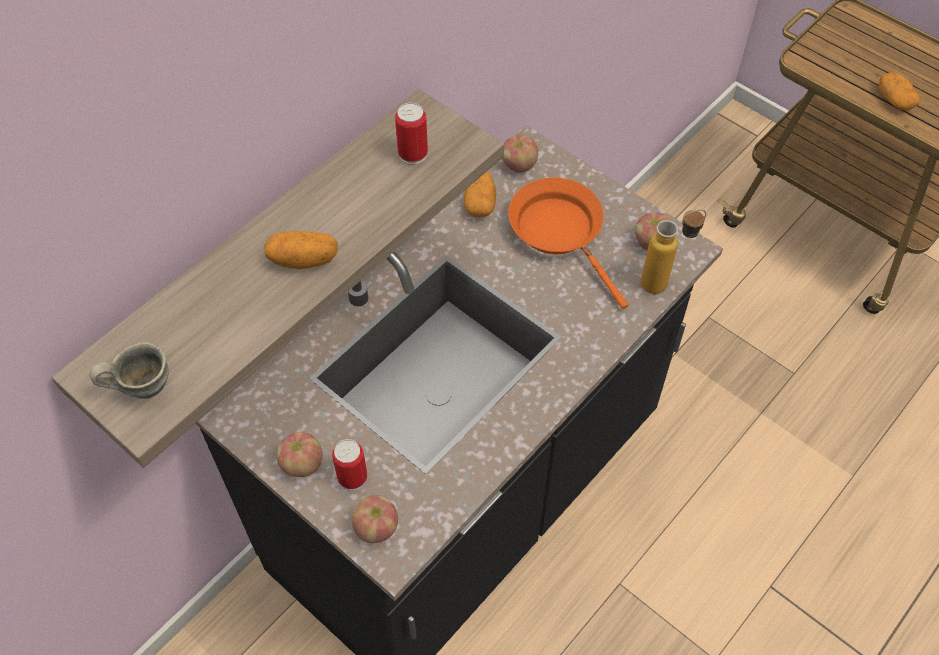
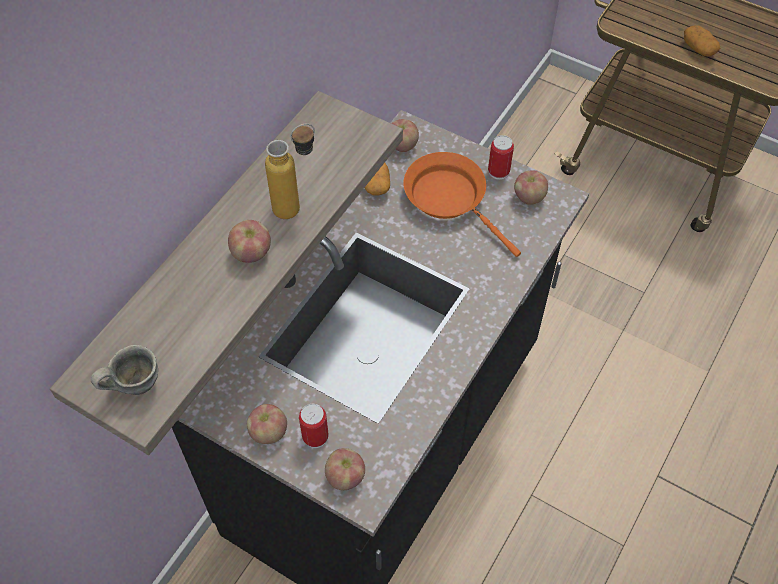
camera: 10 degrees left, 0 degrees up
(303, 259) = (251, 253): potato -> apple
(413, 154) = (326, 148): can -> can (498, 171)
(664, 282) = (546, 229): bottle -> bottle (297, 206)

